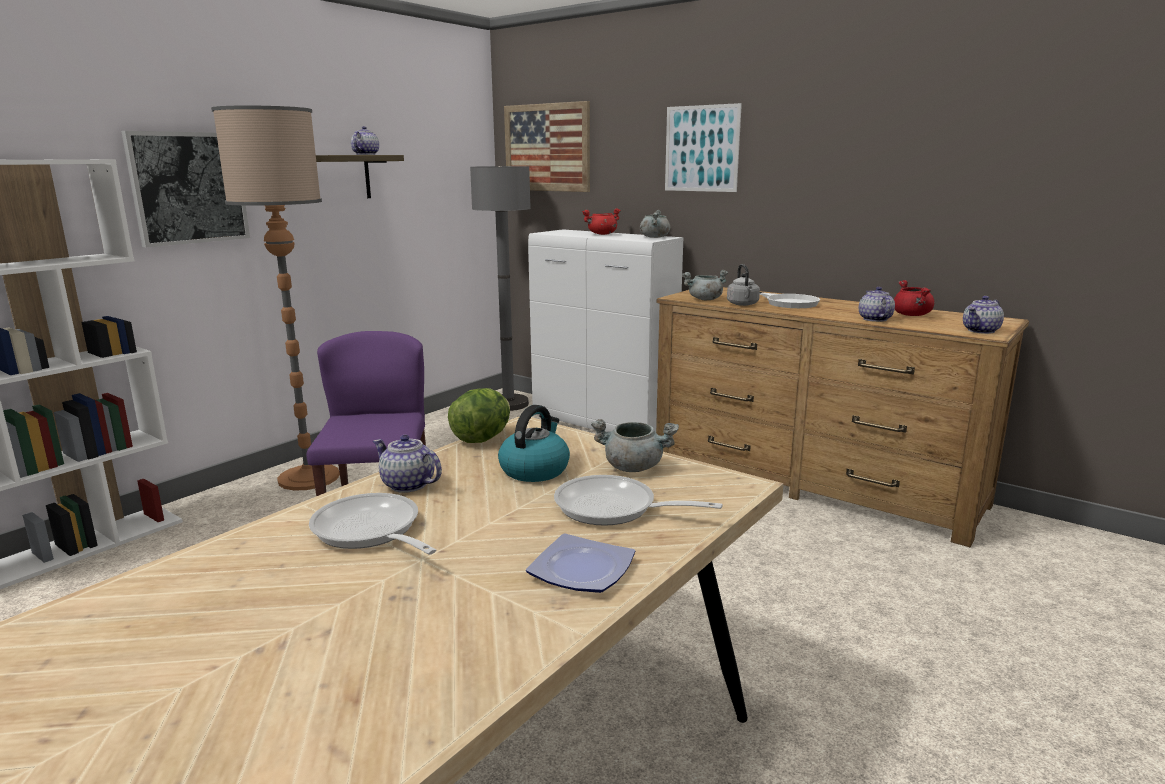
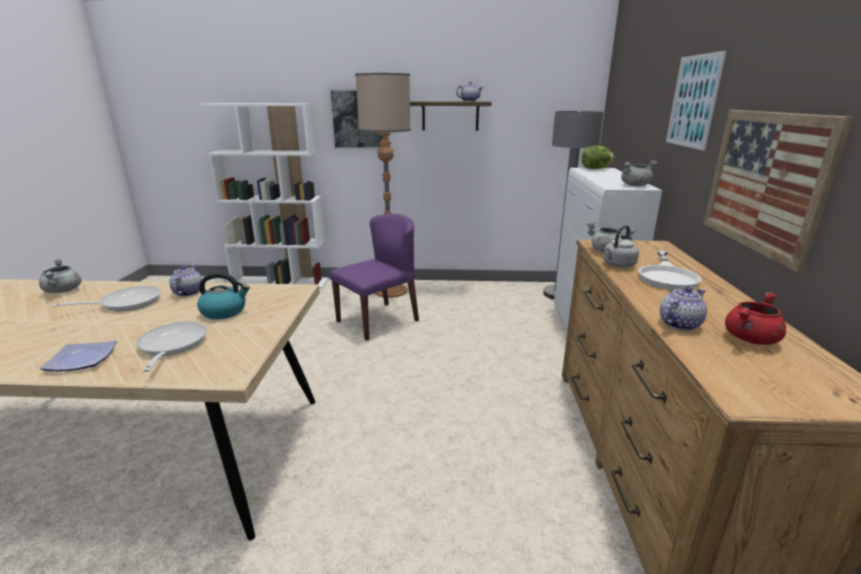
camera: 55 degrees right, 5 degrees up
(370, 532) = (125, 303): frying pan -> frying pan turned 45 degrees clockwise
(482, 438) = (267, 287): lettuce -> lettuce (595, 169)
(547, 148) = (623, 96): picture -> picture (765, 182)
(602, 234) = (611, 176): red cooking pot -> none
(634, 467) = (244, 335): grey cooking pot -> grey cooking pot (63, 291)
(981, 331) = (755, 393): teapot -> none

